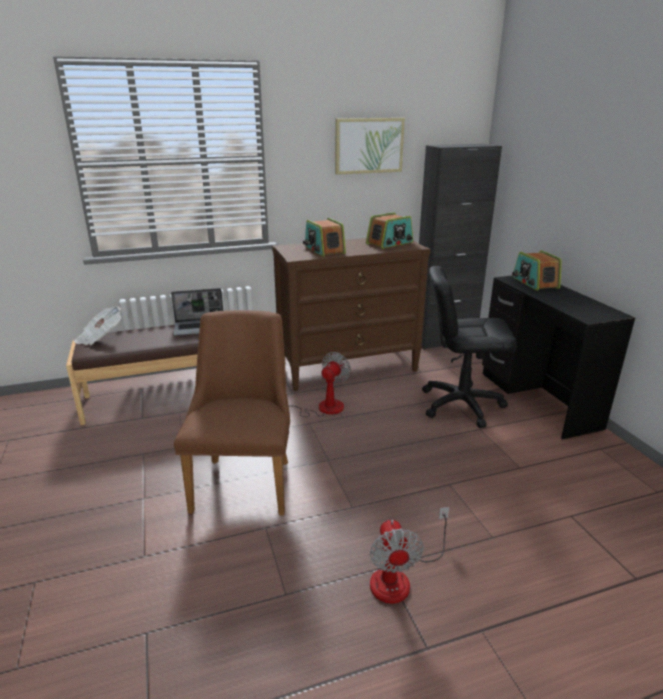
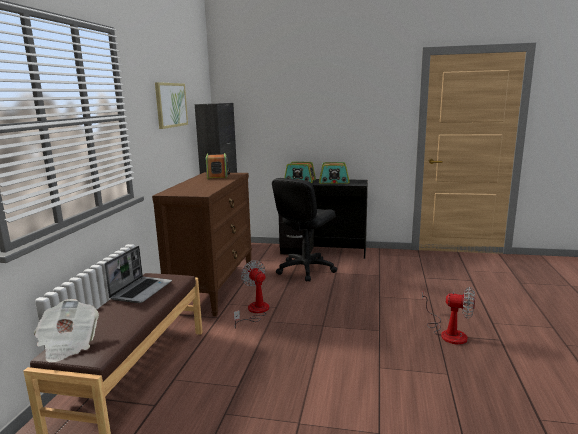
camera: 60 degrees left, 10 degrees down
(246, 478) = (315, 363): brown chair -> none
(324, 250) = (199, 187): radio -> radio (334, 182)

